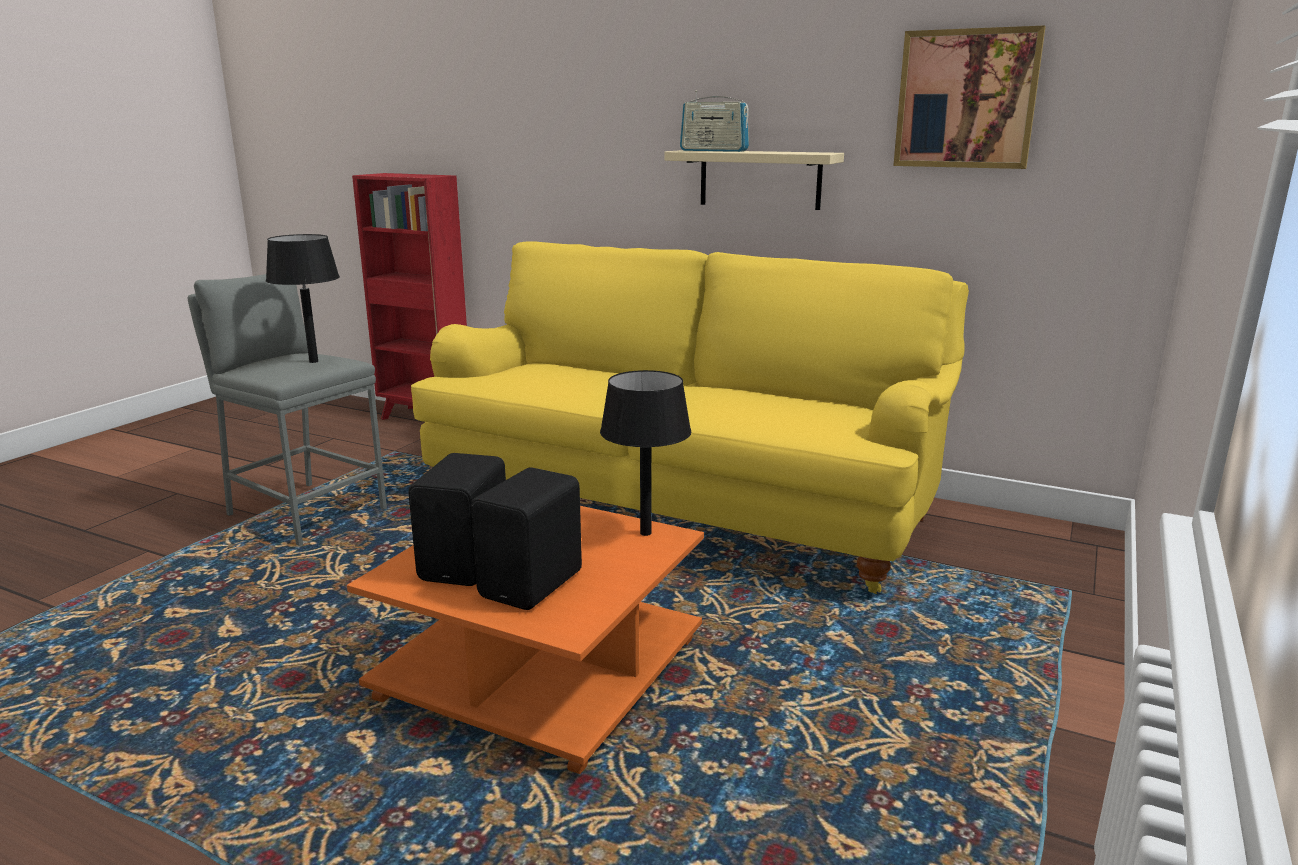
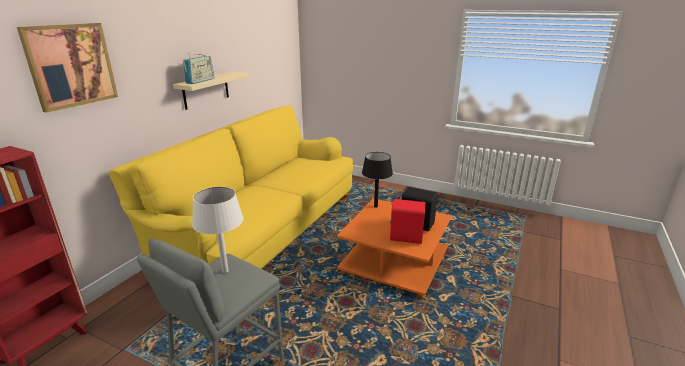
camera: 90 degrees left, 5 degrees up
(313, 361) = (225, 271): black table lamp -> white table lamp
(468, 563) = (405, 236): black speaker -> red speaker
(966, 99) = (258, 45): picture -> picture (71, 65)

